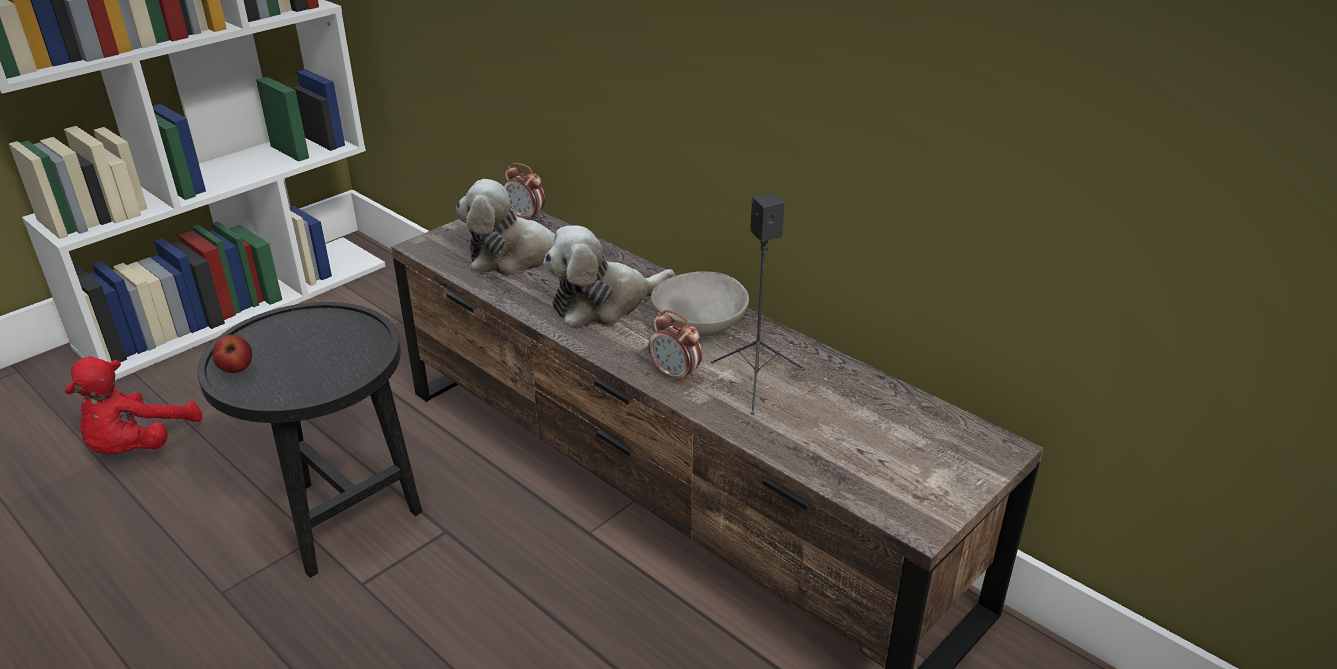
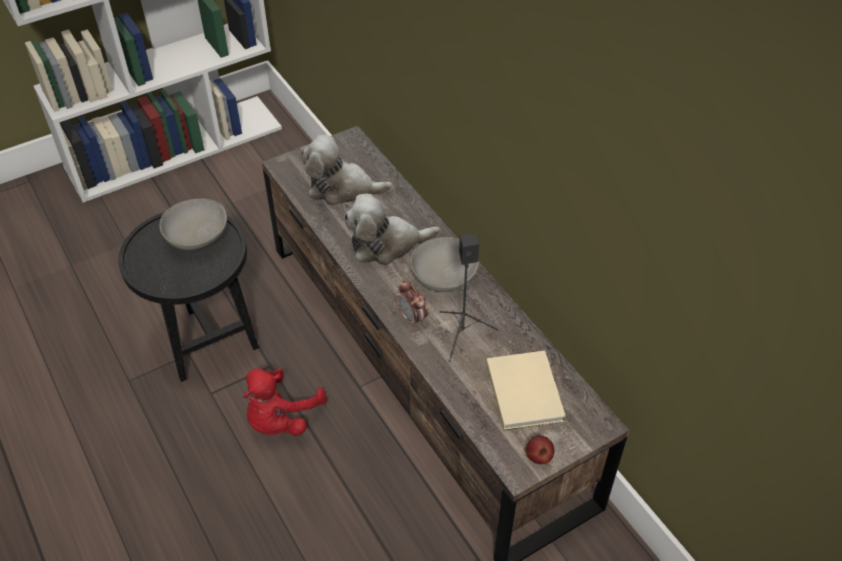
camera: 15 degrees right, 15 degrees up
(138, 446) = (95, 259): red plush toy -> red plush toy (281, 418)
(236, 369) = (141, 258): apple -> apple (538, 457)
(318, 334) = (196, 237): none -> grey bowl
(526, 217) = (360, 149): alarm clock -> none
(876, 428) = (525, 390): none -> beige book

